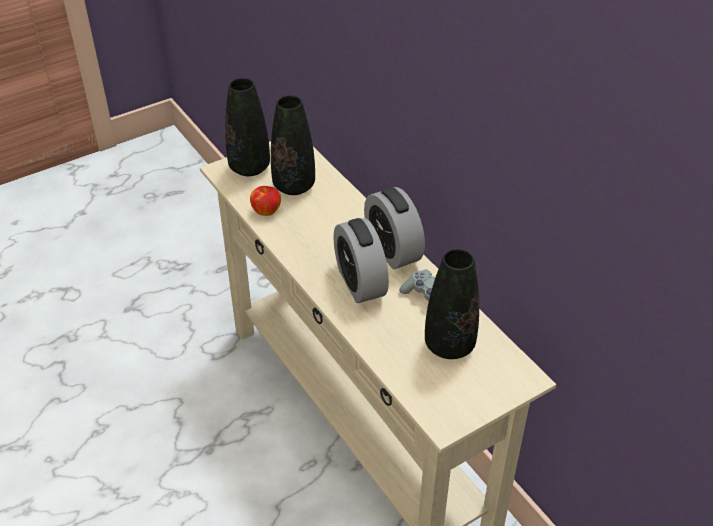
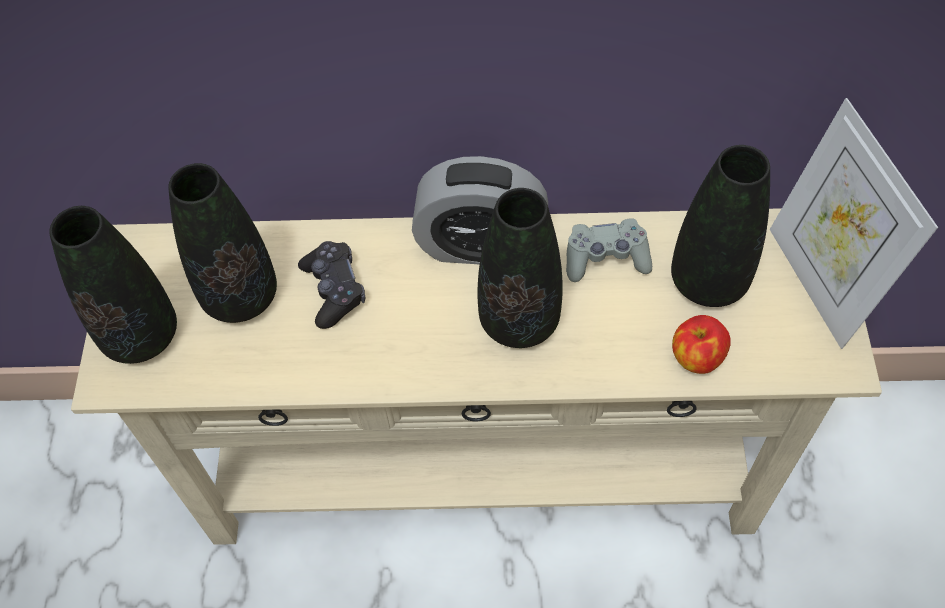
camera: 55 degrees left, 15 degrees up
(266, 211) = (267, 363): apple -> apple (696, 357)
(322, 213) = (334, 290): none -> black game controller
(360, 282) = (519, 320): alarm clock -> black vase
(491, 393) = (818, 282): none -> picture frame

